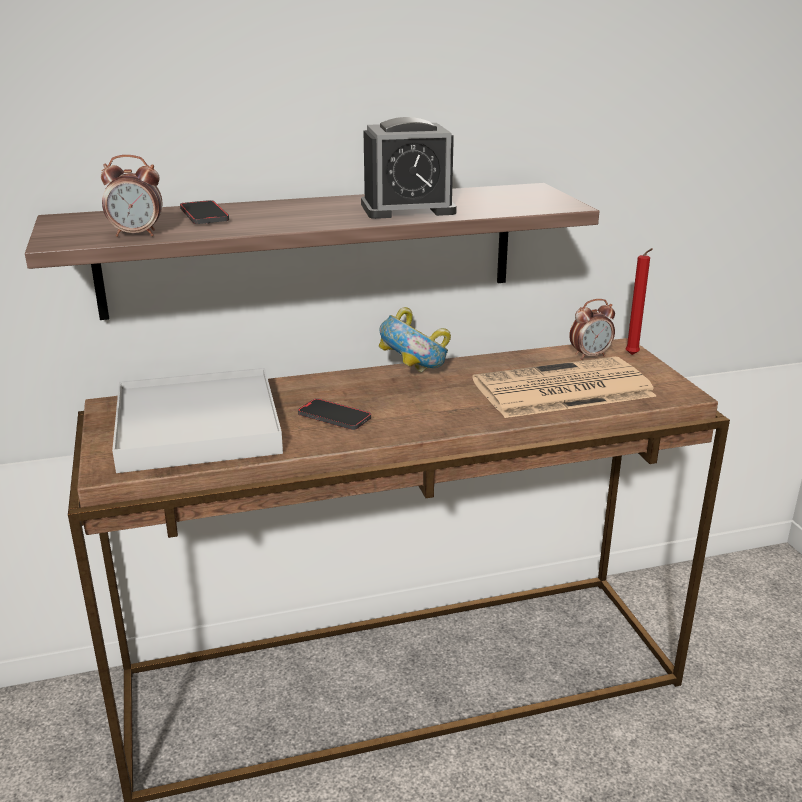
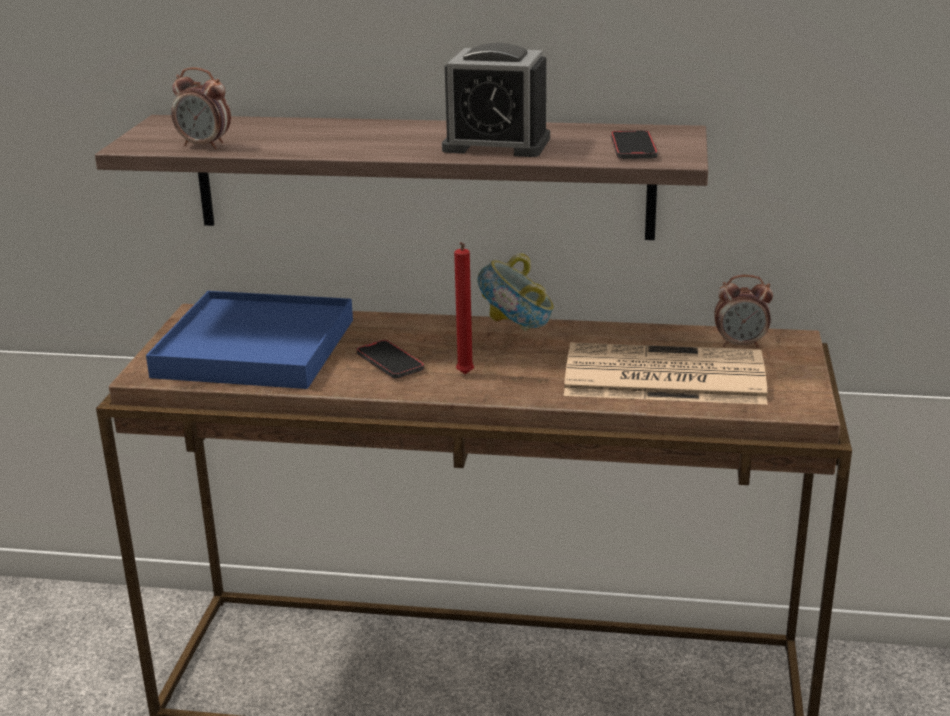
camera: 25 degrees right, 0 degrees up
(197, 426) = (255, 348): white tray -> blue tray
(204, 216) = (289, 131): phone -> phone (633, 148)
(633, 355) = (794, 353): red candle -> red candle (464, 375)

